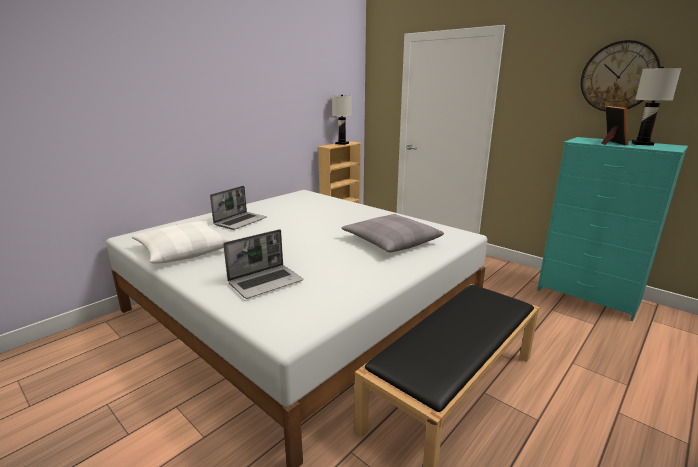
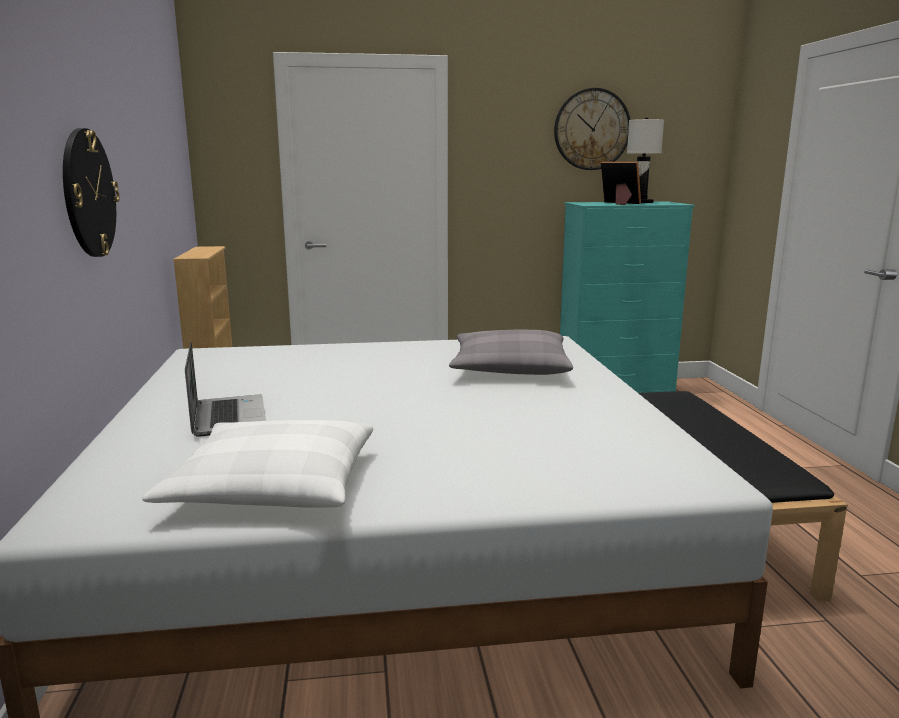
camera: 50 degrees left, 5 degrees down
(230, 115) = (88, 193): none -> wall clock
(266, 282) = (529, 457): laptop -> none
(342, 143) = (201, 250): white table lamp -> none

